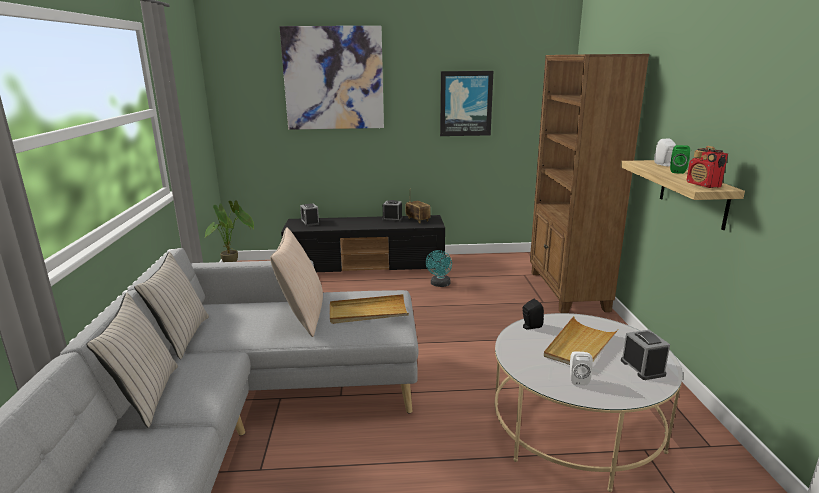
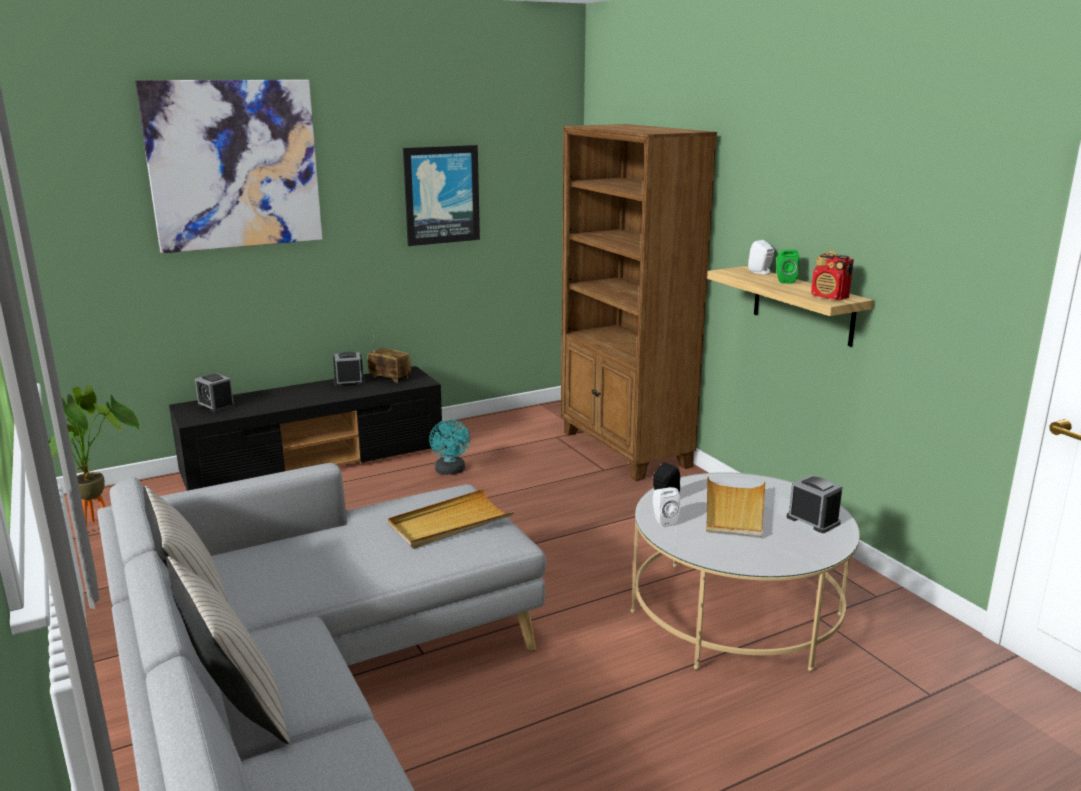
camera: 25 degrees left, 0 degrees up
(302, 316) = (359, 548): beige pillow -> none
(577, 379) = (759, 548): white speaker -> white speaker (663, 520)

